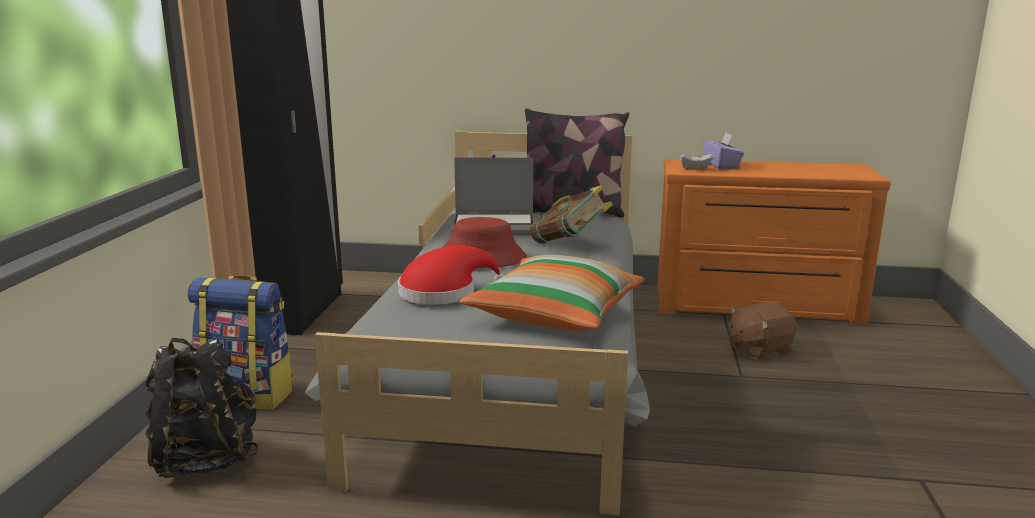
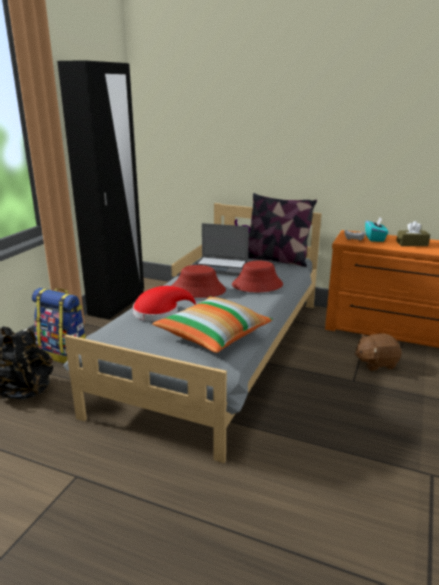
camera: 15 degrees right, 5 degrees up
(569, 244) = (257, 285): book -> red hat
(722, 165) = (375, 238): purple tissue box -> turquoise tissue box
(777, 168) = (412, 244): none -> brown tissue box

